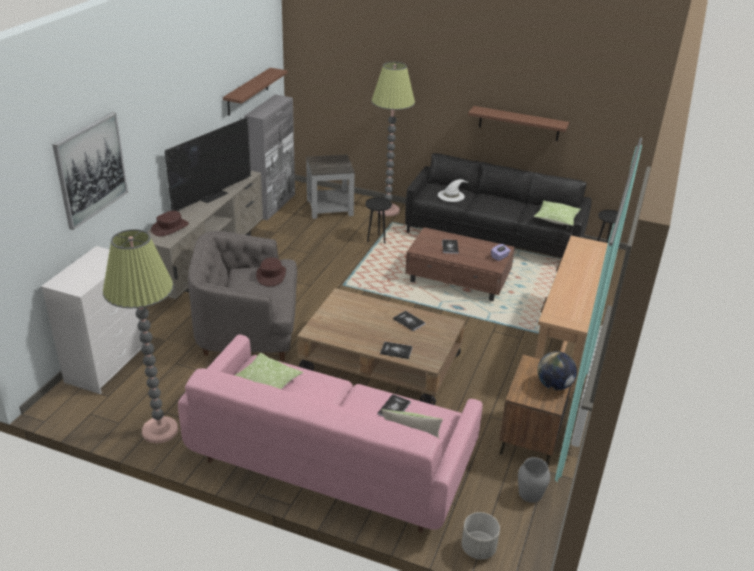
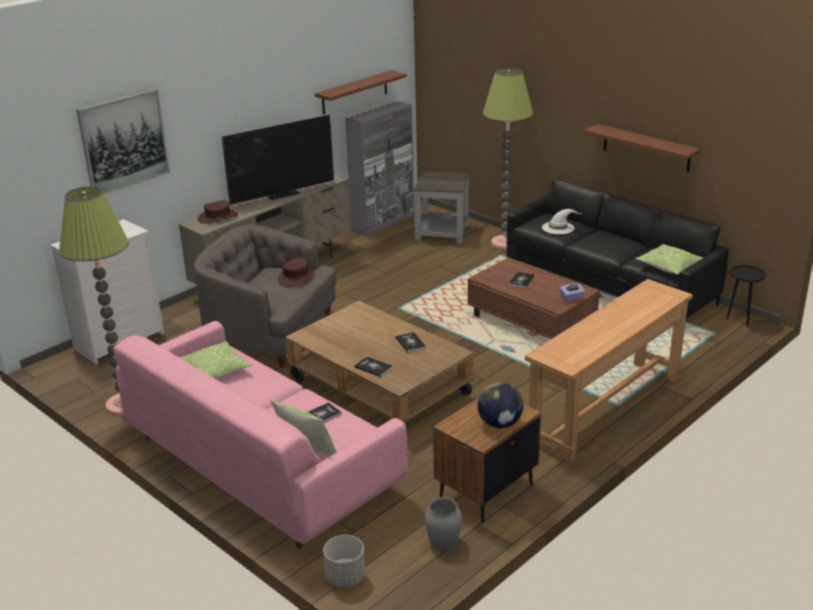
camera: 25 degrees right, 5 degrees down
(377, 240) = (469, 270): black side table -> none

